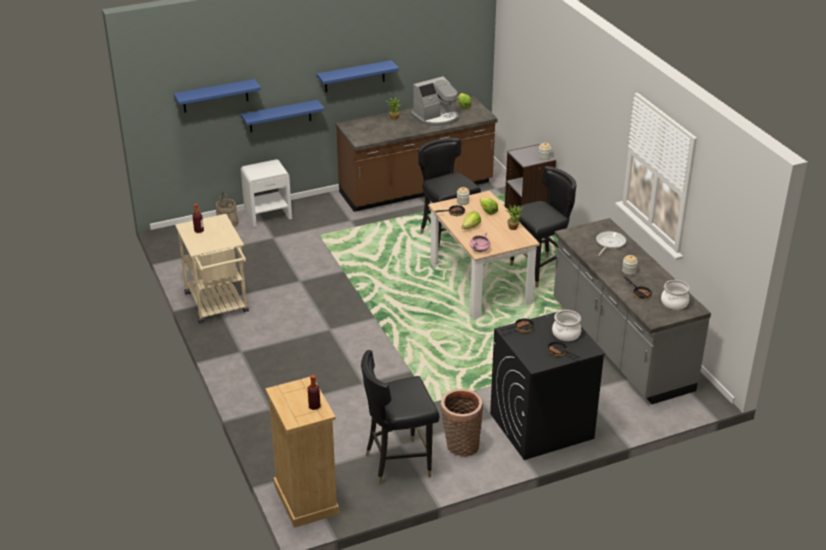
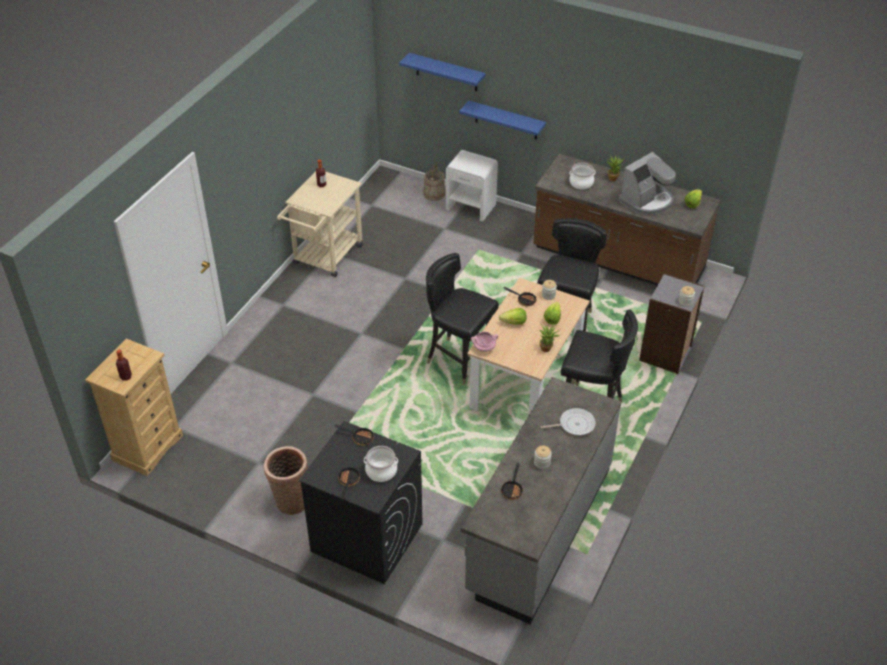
camera: 50 degrees right, 10 degrees up
(354, 76) = (588, 116): blue shelf -> none
(398, 463) = (235, 475): black chair -> black chair (459, 360)
(436, 118) = (647, 201): coffee machine -> coffee machine turned 60 degrees counterclockwise
(674, 303) = (524, 523): cooking pot -> cooking pot (581, 183)

